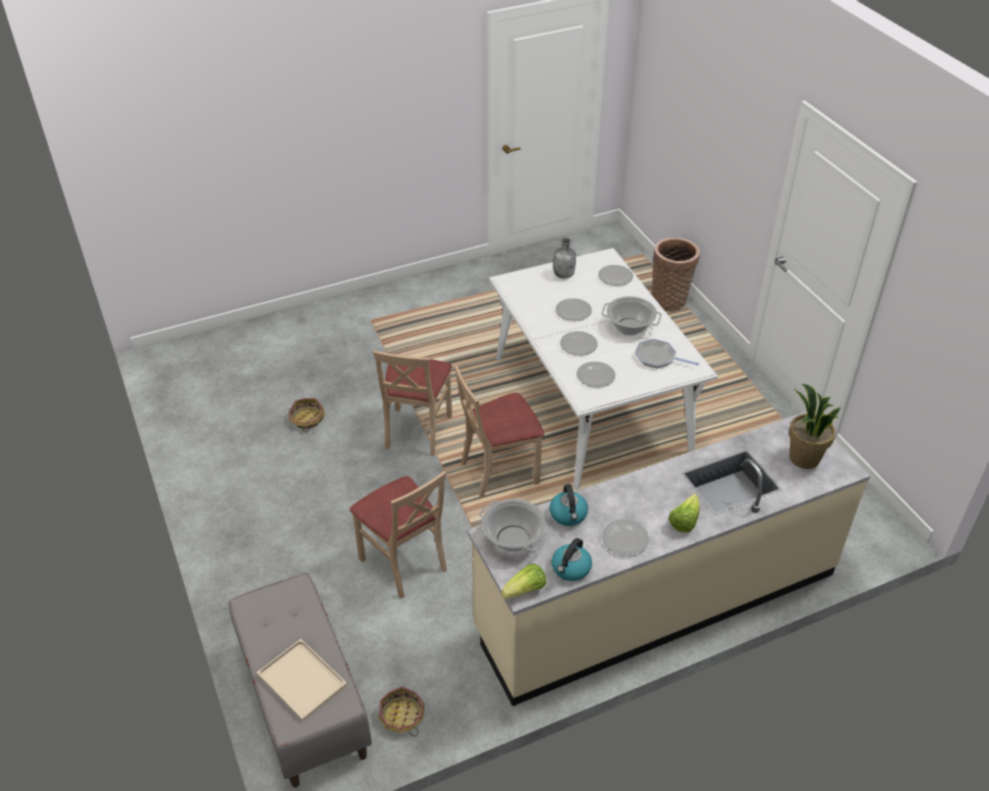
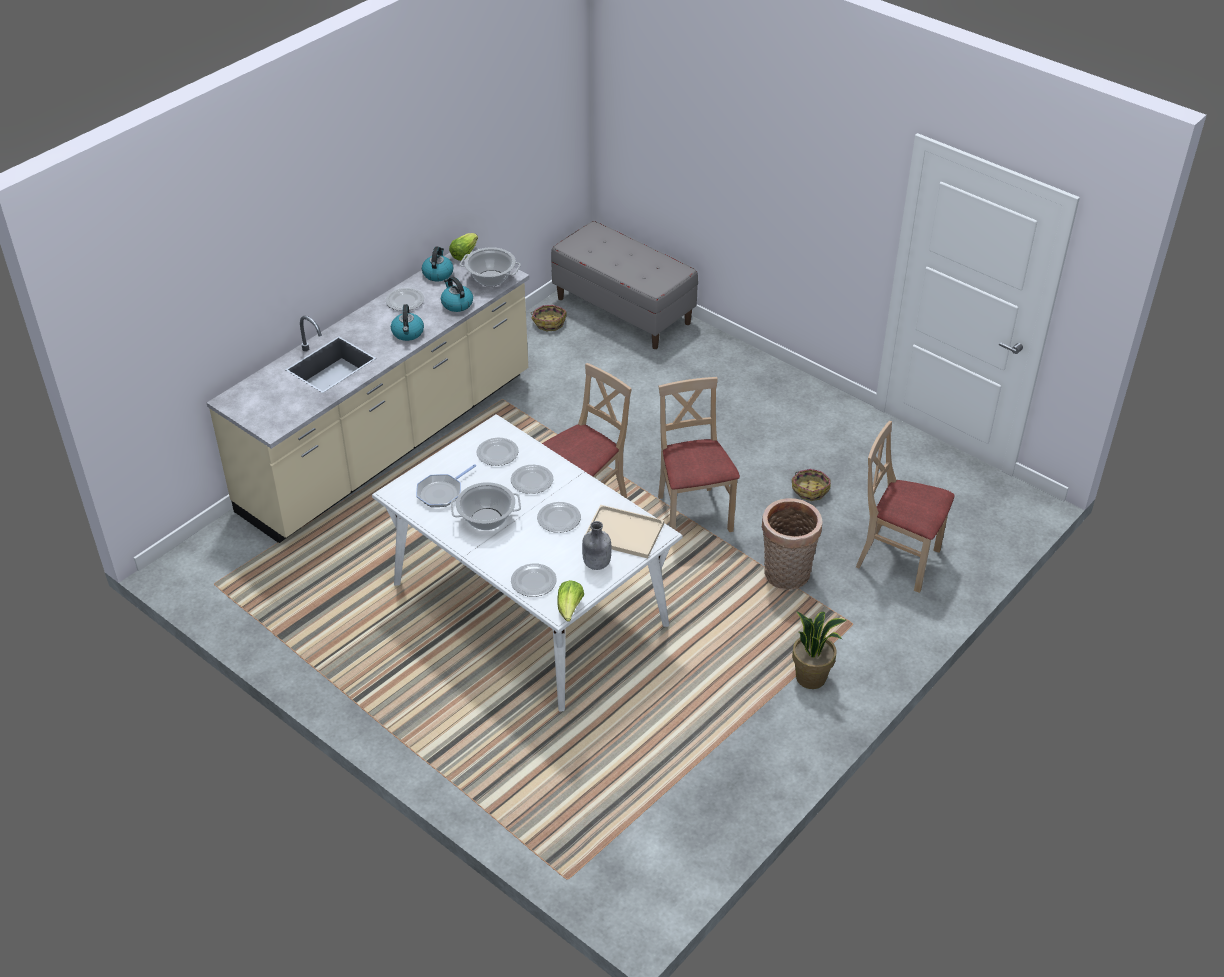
camera: 155 degrees right, 0 degrees up
(303, 681) = (604, 248): beige tray -> beige tray (622, 533)
(404, 563) = (618, 406): beige chair -> beige chair (898, 560)
(637, 492) = (408, 333): none -> kettle
(657, 357) = (441, 492): frying pan -> frying pan turned 135 degrees clockwise
(669, 300) = (494, 798): basket -> basket (786, 576)
(684, 521) = (362, 324): lettuce -> lettuce (569, 609)
(803, 458) = (268, 399): potted plant -> potted plant (811, 677)

